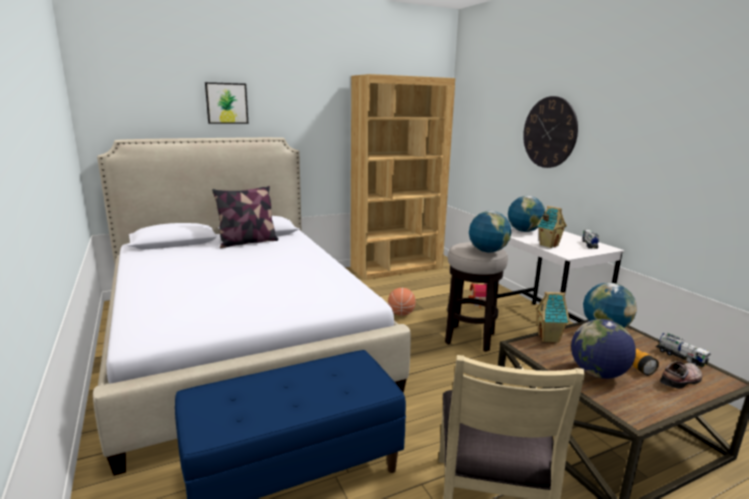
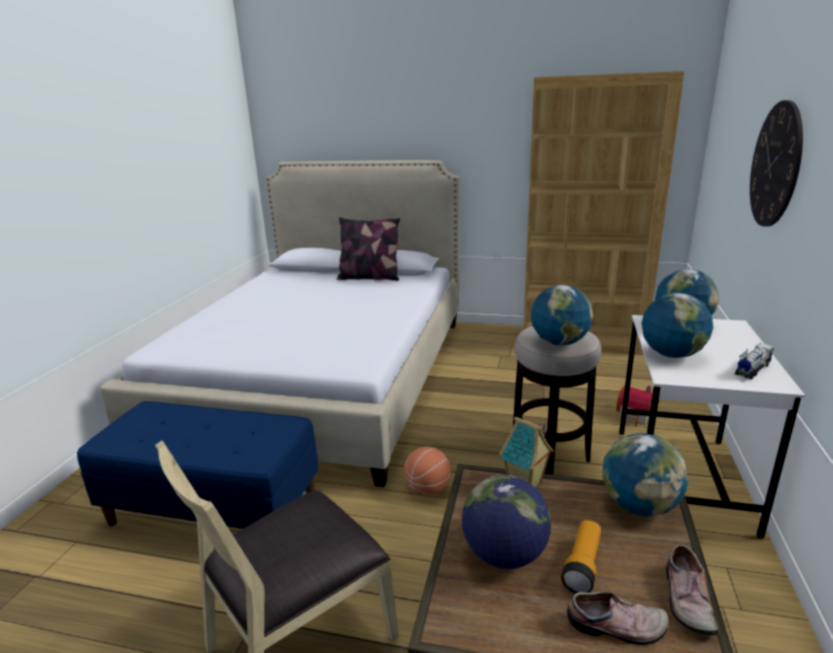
camera: 40 degrees right, 5 degrees up
(226, 103) = (384, 121): picture -> none
(401, 314) = (507, 398): basketball -> basketball (427, 489)
(548, 245) = (671, 354): toy house -> globe
(680, 357) = (685, 599): toy truck -> shoe

